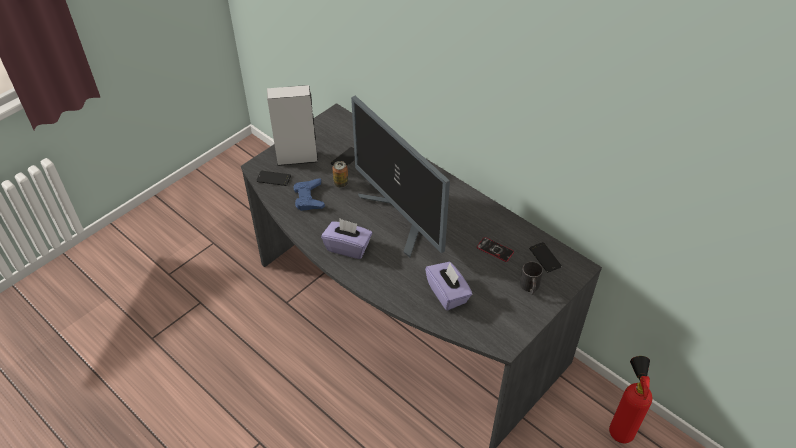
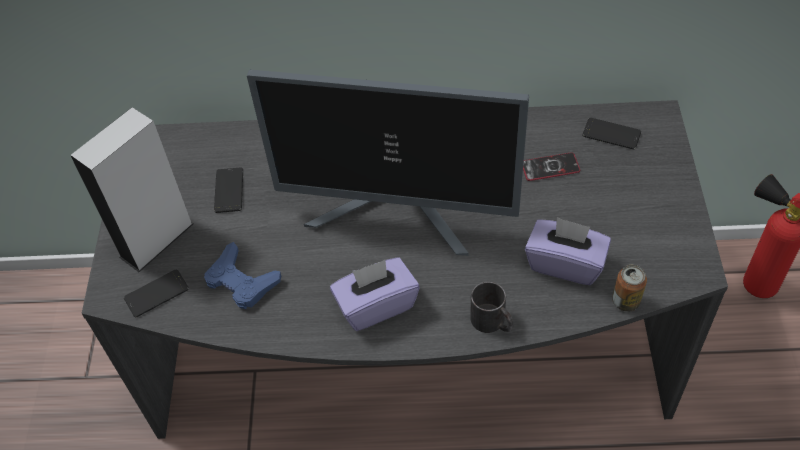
camera: 40 degrees left, 5 degrees up
(341, 183) = (262, 228): can -> can (625, 301)
(530, 287) = (639, 181): black mug -> black mug (493, 322)

